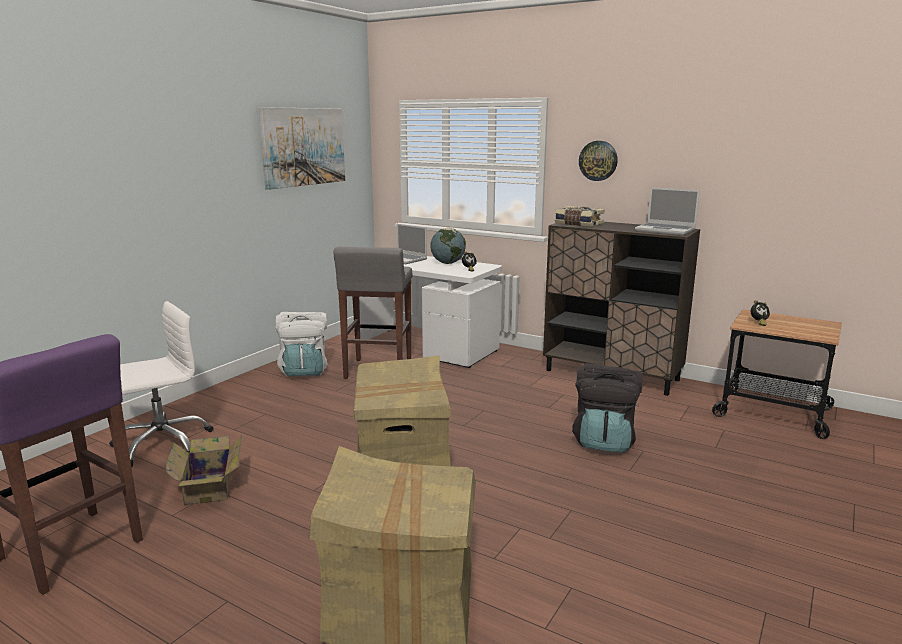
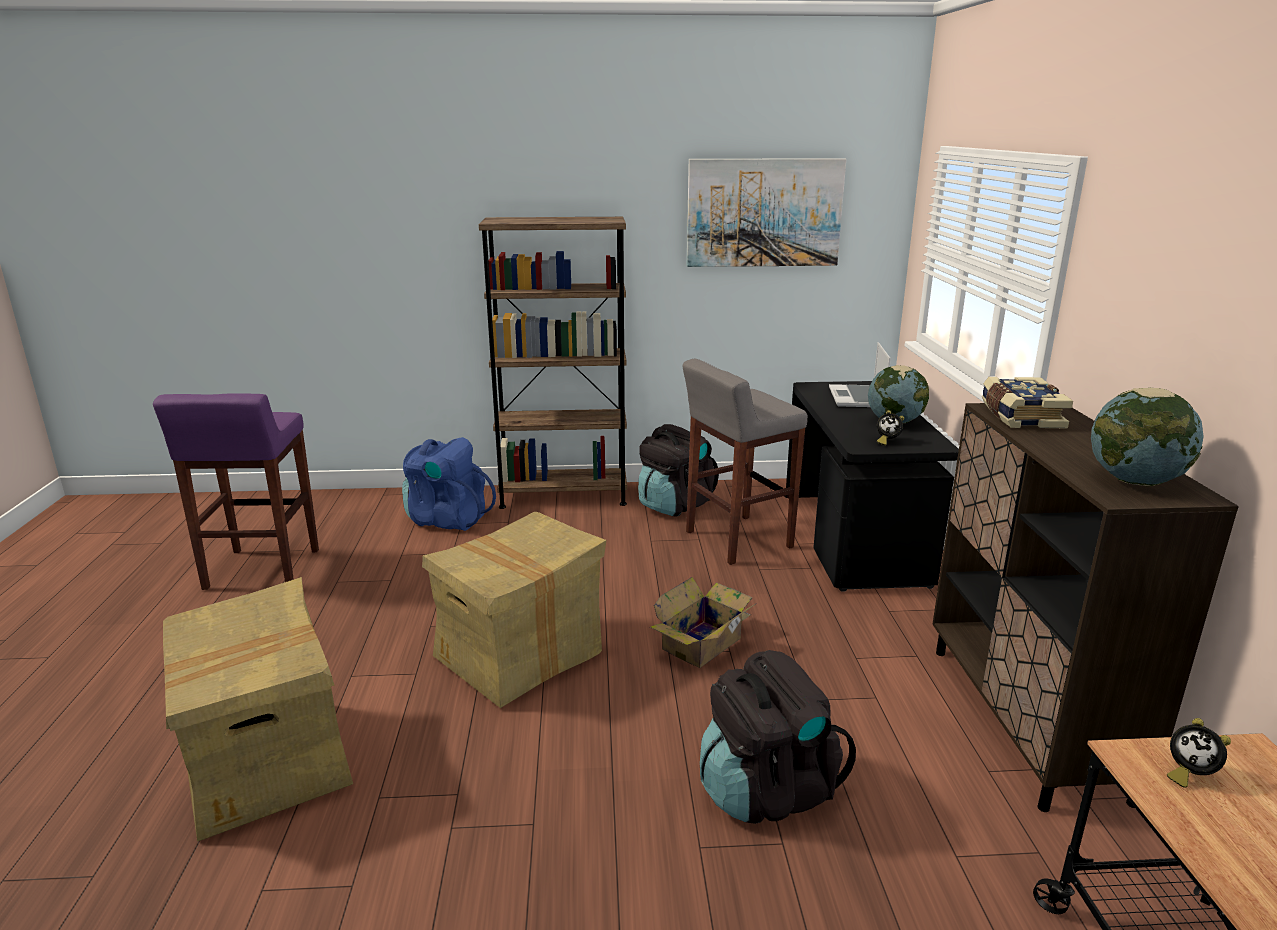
camera: 55 degrees right, 5 degrees up
(162, 444) = (447, 519): white office chair -> blue backpack
(210, 485) = (396, 573): cardboard box -> cardboard box (704, 643)
(219, 395) = (563, 495): none -> brown bookcase
(304, 370) = (674, 504): white backpack -> black backpack
(427, 347) = (855, 539): white desk -> black desk
(598, 160) = (1124, 298): wall clock -> none
(666, 230) = (1135, 481): laptop -> globe

